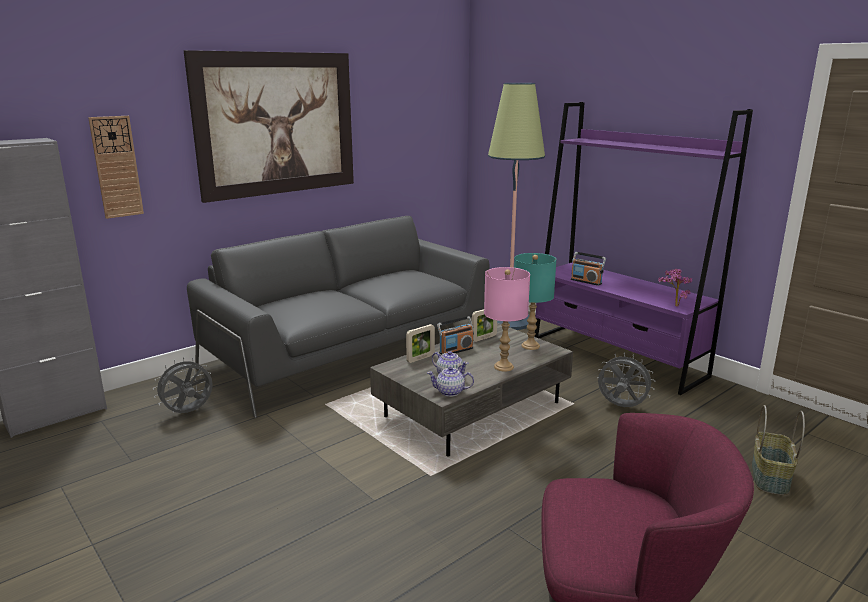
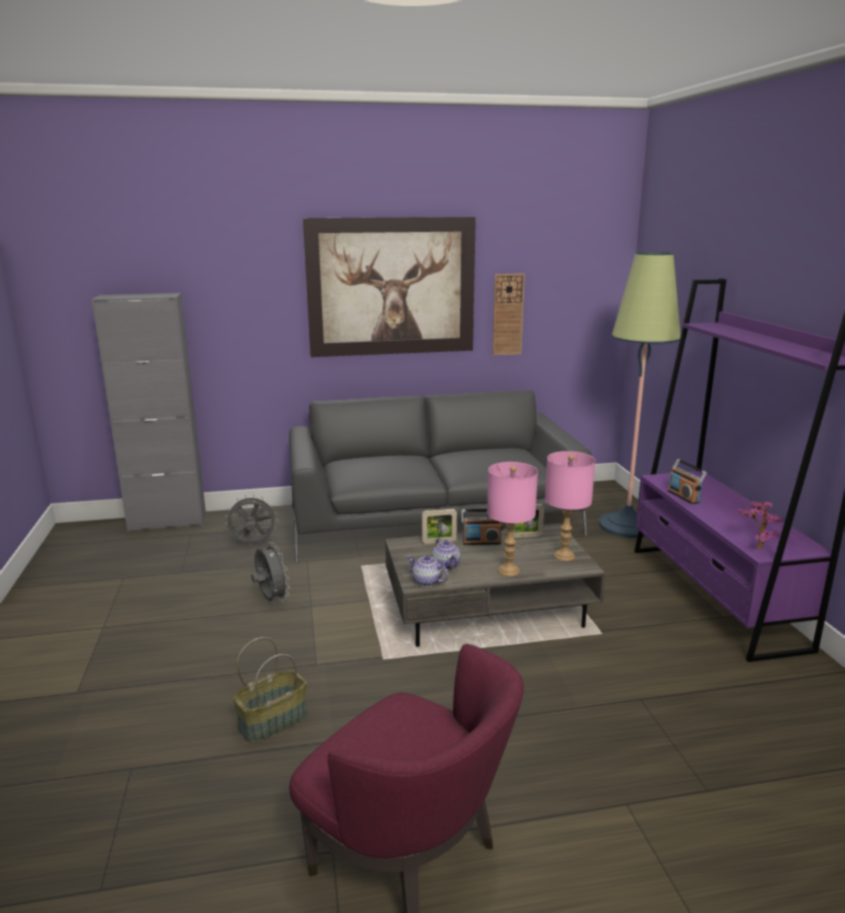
camera: 30 degrees right, 0 degrees up
(116, 167) = (236, 320): wall clock -> wall clock (507, 314)
(530, 346) = (564, 556): turquoise table lamp -> pink table lamp
(621, 407) = (654, 653): grey fan -> grey fan (271, 599)
(769, 477) = (755, 792): basket -> basket (273, 721)

